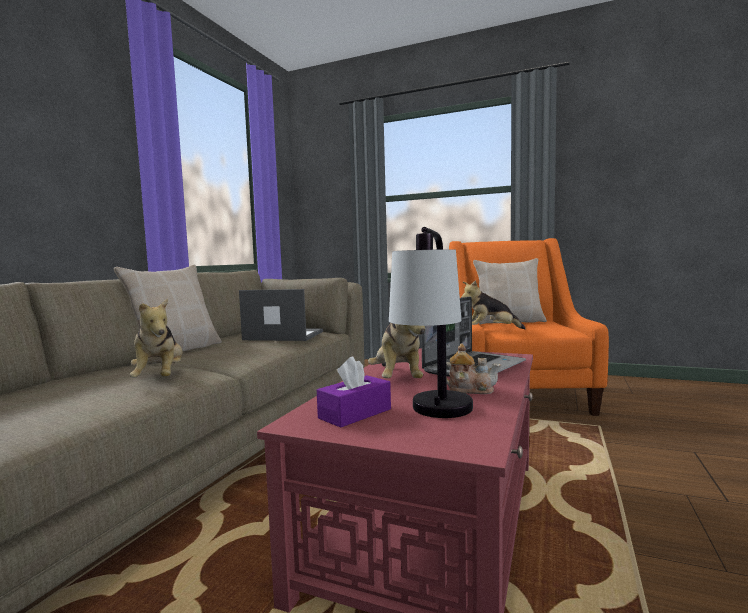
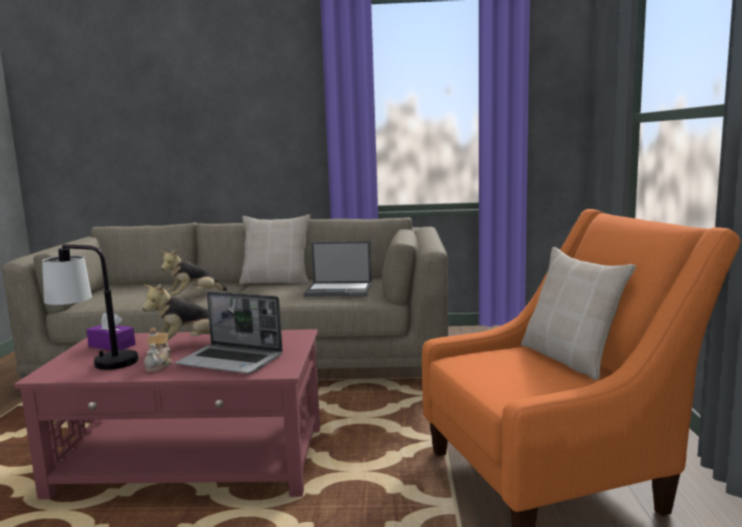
camera: 70 degrees right, 5 degrees up
(282, 336) = (339, 290): laptop -> laptop turned 105 degrees clockwise
(490, 330) = (471, 355): plush toy -> none

